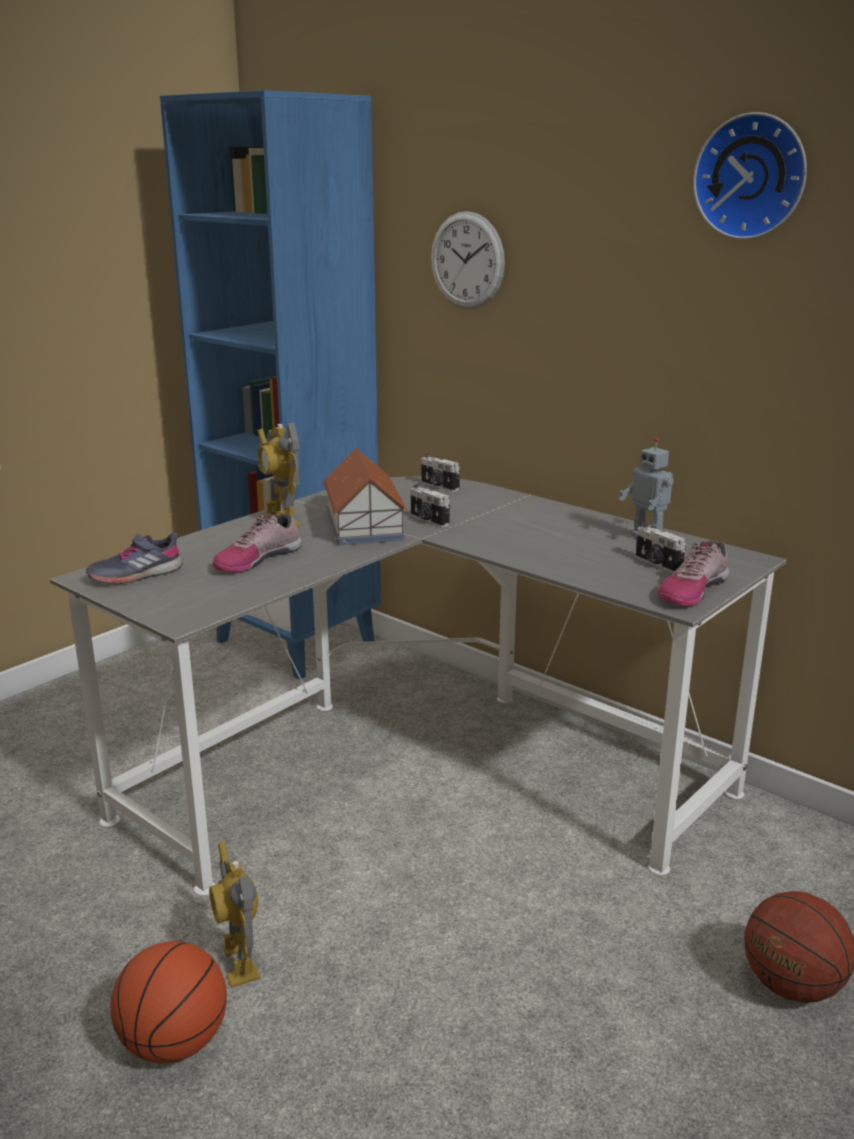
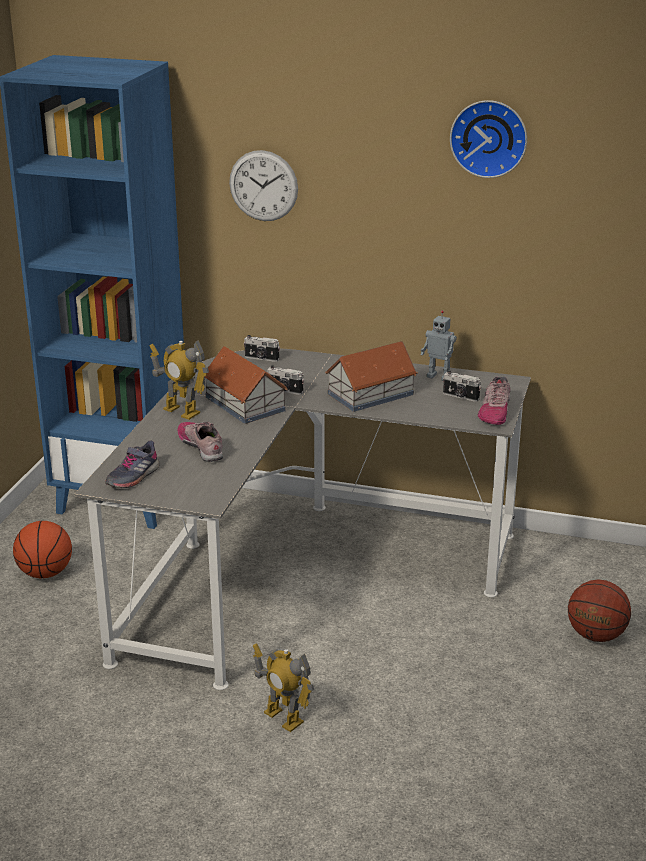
camera: 25 degrees left, 5 degrees up
(175, 1043) = (283, 768): basketball -> basketball (45, 573)
(256, 559) = (202, 446): shoe -> shoe turned 135 degrees clockwise
(532, 541) = (369, 394): none -> toy house

